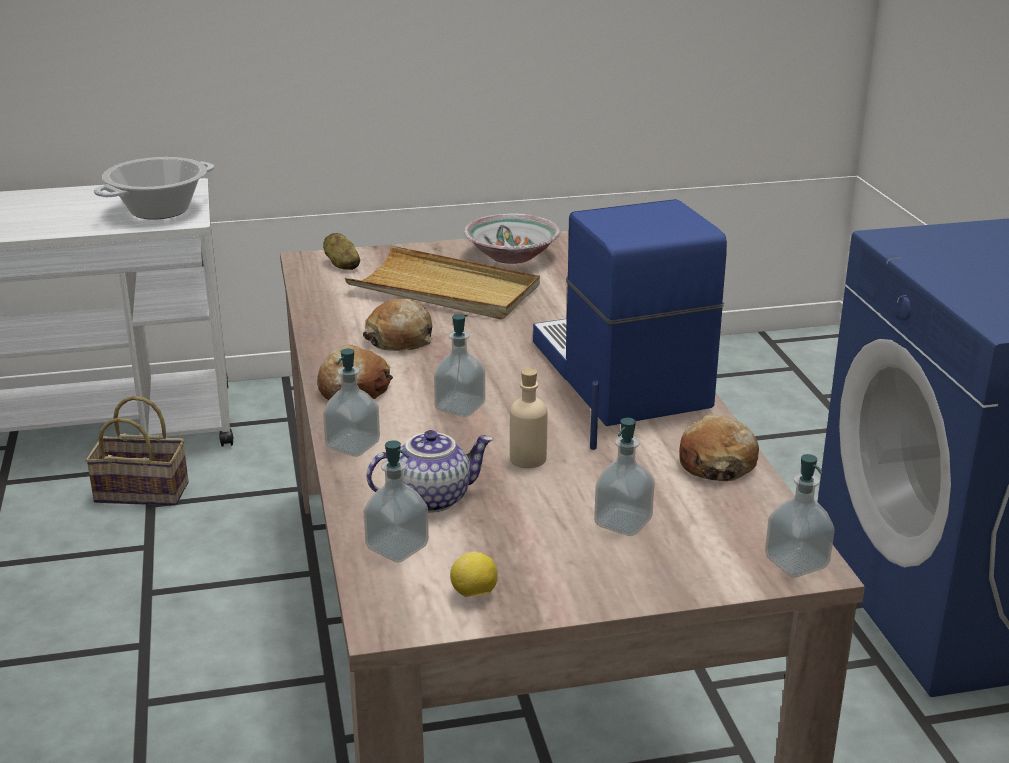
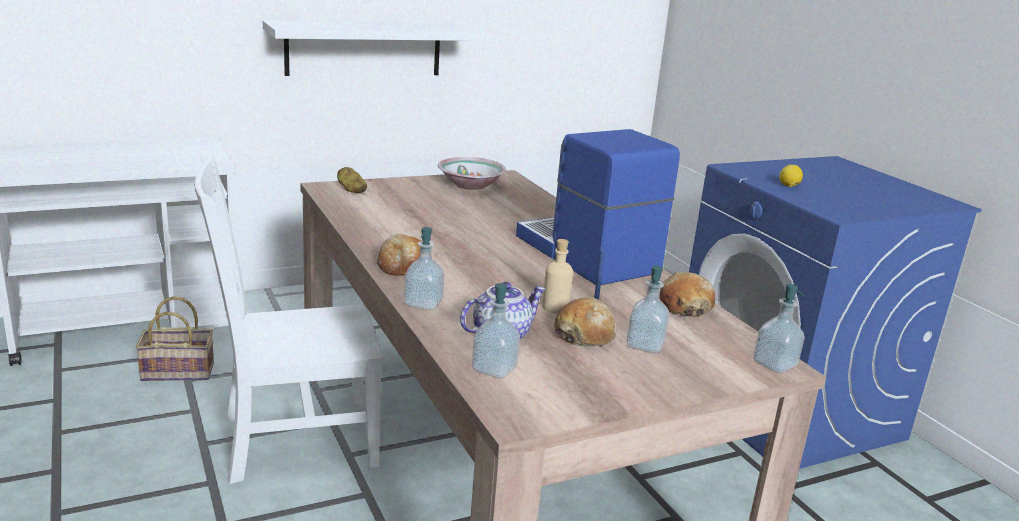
camera: 15 degrees left, 5 degrees down
(160, 211) = (190, 157): cooking pot -> none
(258, 597) = (294, 441): none -> white chair
(400, 339) = (420, 235): bread -> bread (585, 334)
(404, 48) = (364, 49): none -> white shelf
(445, 290) = (435, 205): beige tray -> none
(460, 407) = (488, 277): soap dispenser -> none
(474, 594) = (568, 396): lemon -> lemon (789, 186)

